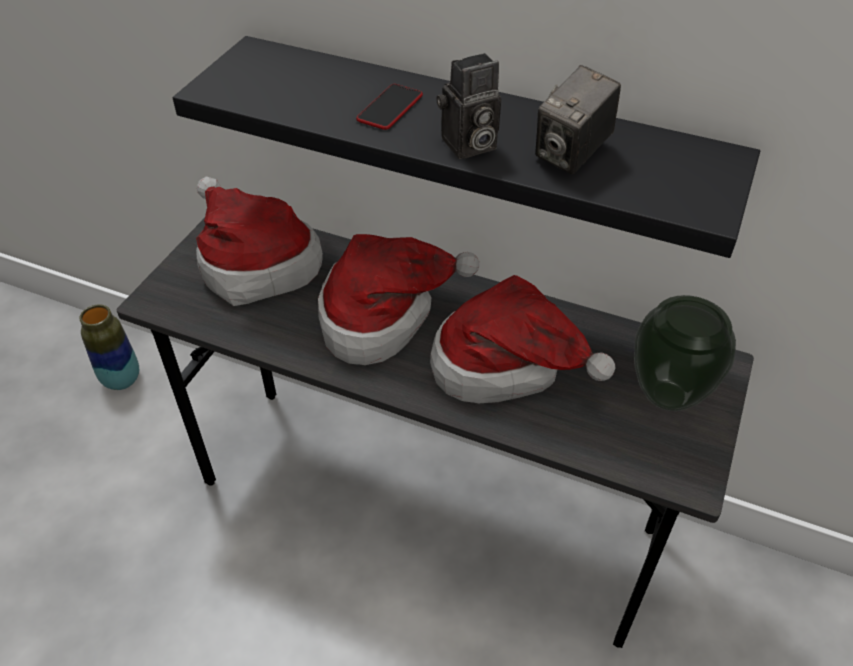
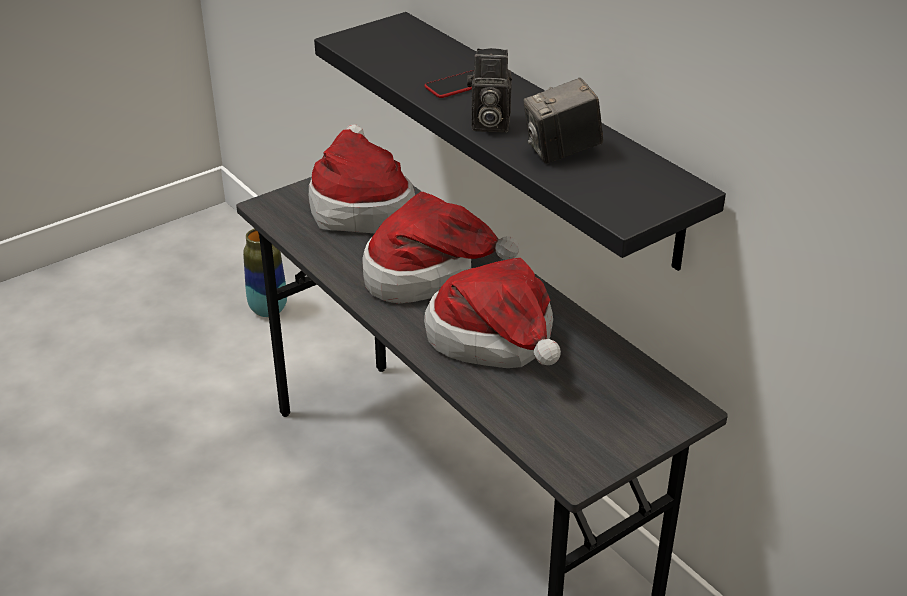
camera: 30 degrees right, 10 degrees down
(668, 395) = (616, 412): vase -> none

